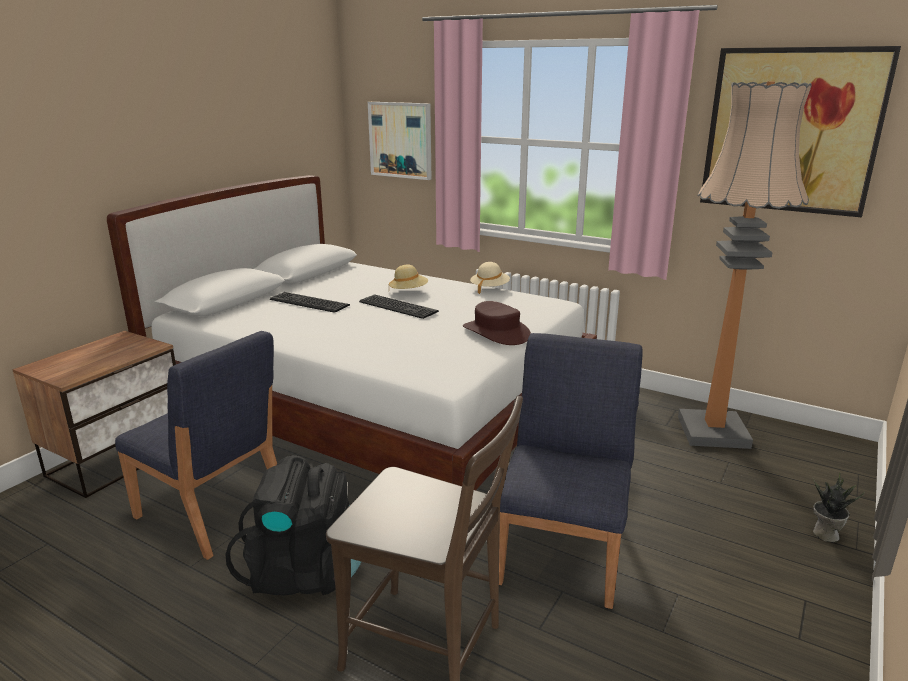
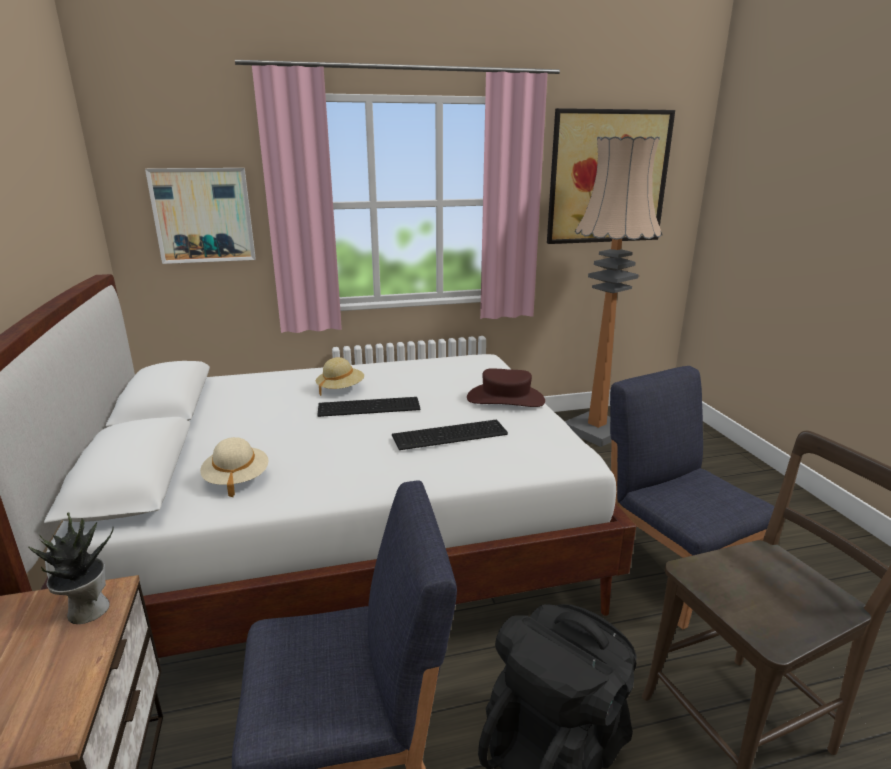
camera: 45 degrees left, 0 degrees up
(309, 303) = (262, 438): keyboard -> keyboard (451, 435)
(489, 288) = (405, 362): beige hat -> beige hat (236, 479)
(824, 534) = (742, 469): potted plant -> potted plant (86, 610)

